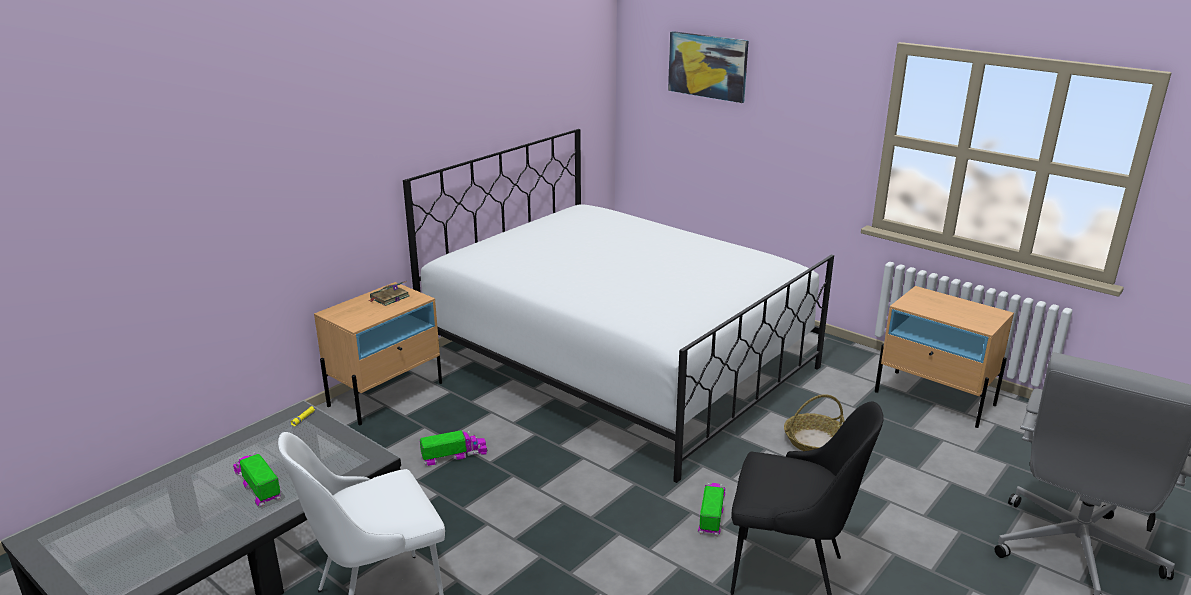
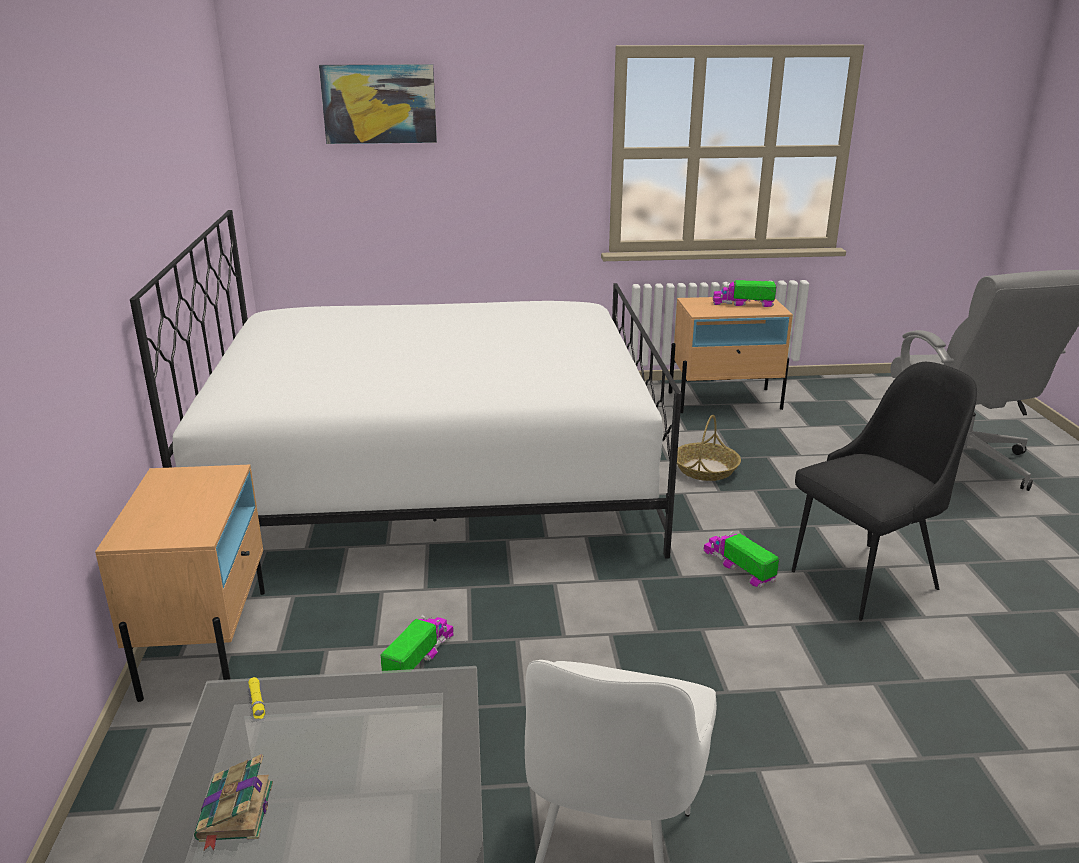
camera: 45 degrees left, 0 degrees up
(258, 486) = (357, 820): toy truck -> toy truck (743, 304)
(389, 298) = (182, 488): book -> book (235, 813)

